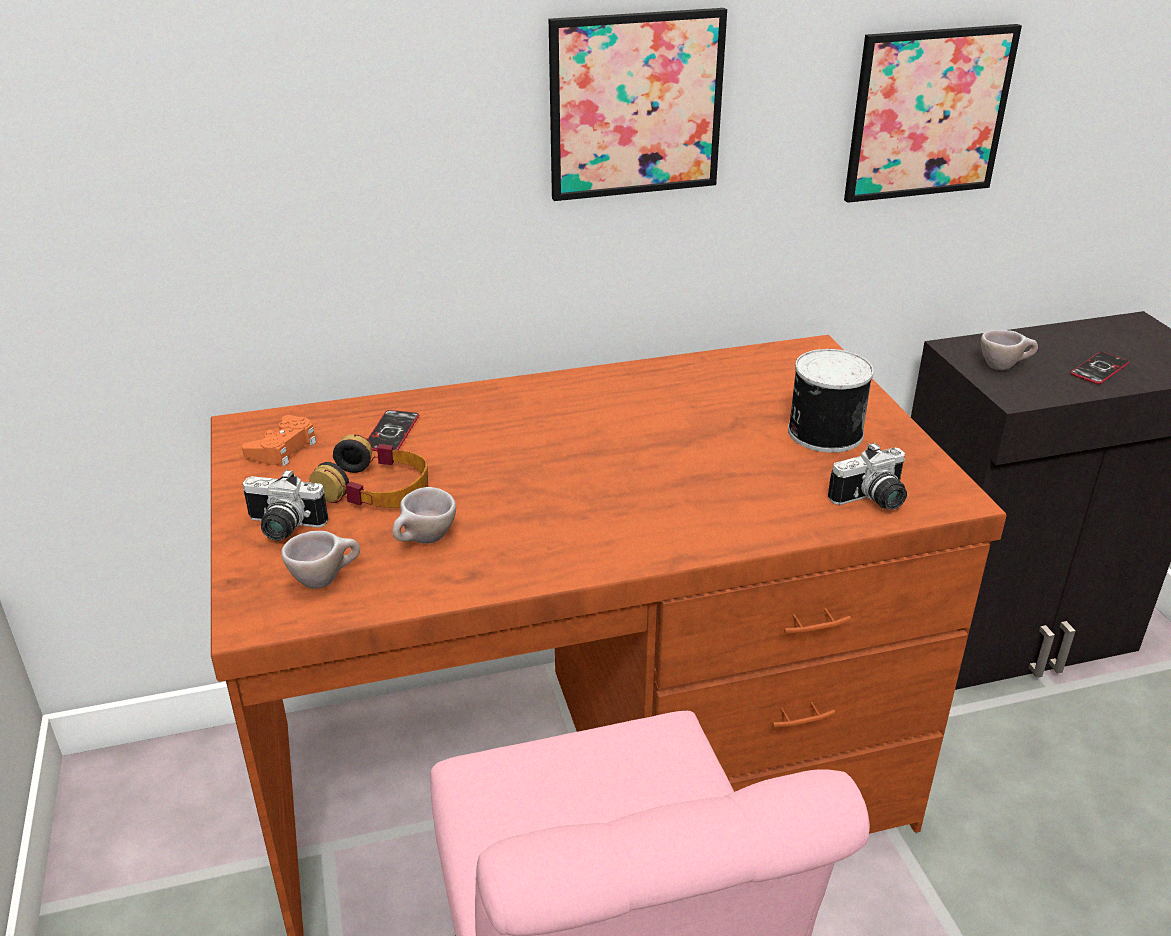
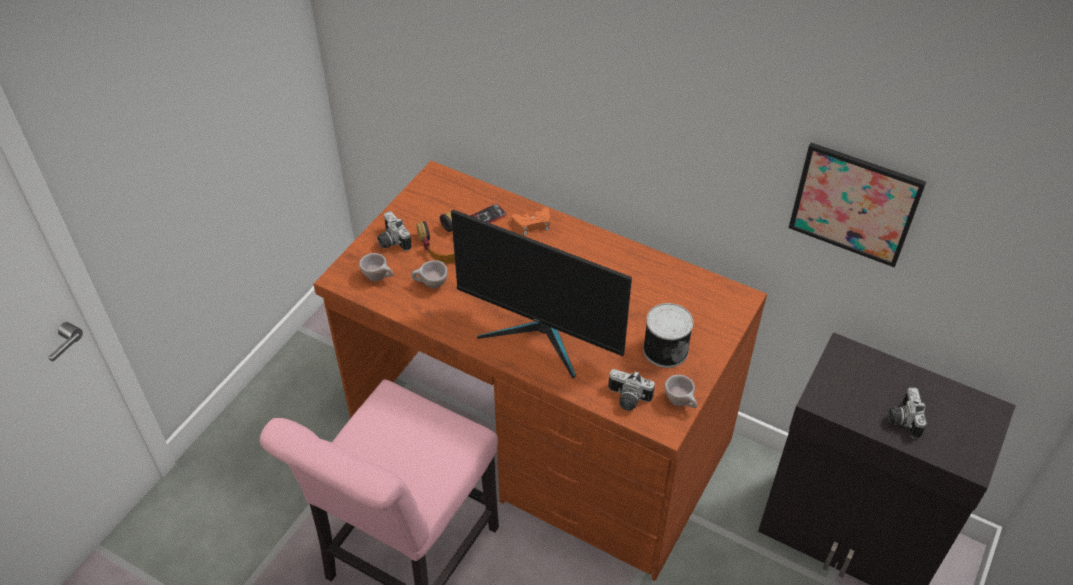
camera: 45 degrees right, 15 degrees up
(283, 448) = (436, 198): orange game controller -> orange game controller (532, 224)
(635, 105) = (661, 118): picture -> none
(665, 503) = (541, 334): none -> monitor
(1003, 367) = (847, 378): beige cup -> beige cup (681, 402)
(1099, 369) = (902, 419): phone -> camera

